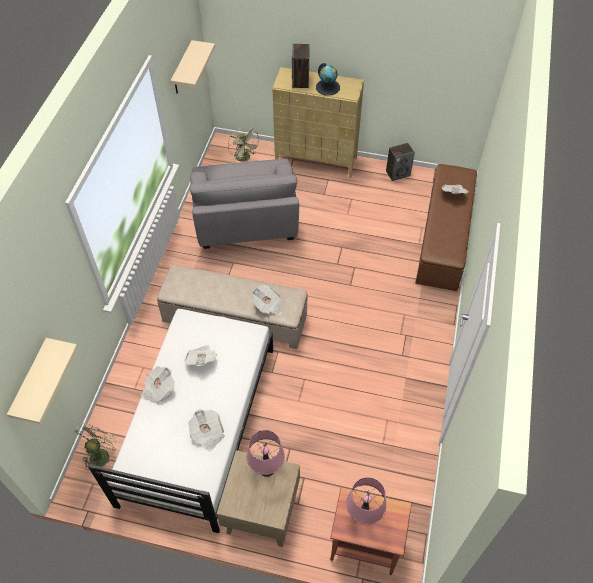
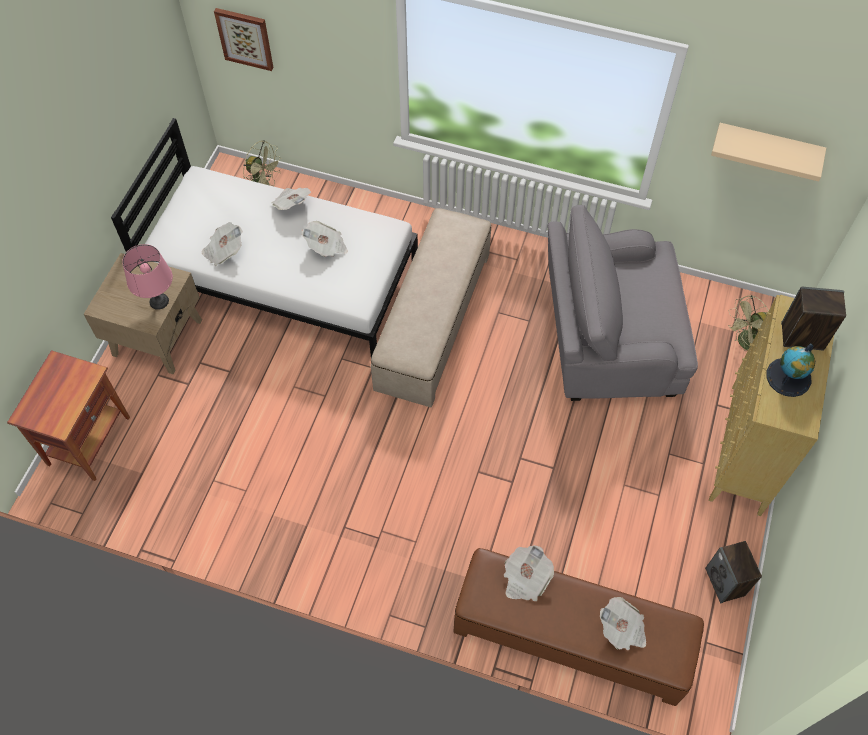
camera: 95 degrees right, 5 degrees up
(31, 382) = (245, 38): beige shelf -> picture
(268, 305) = (408, 328): newspaper -> newspaper (525, 579)
(363, 515) = (66, 386): pink table lamp -> none

